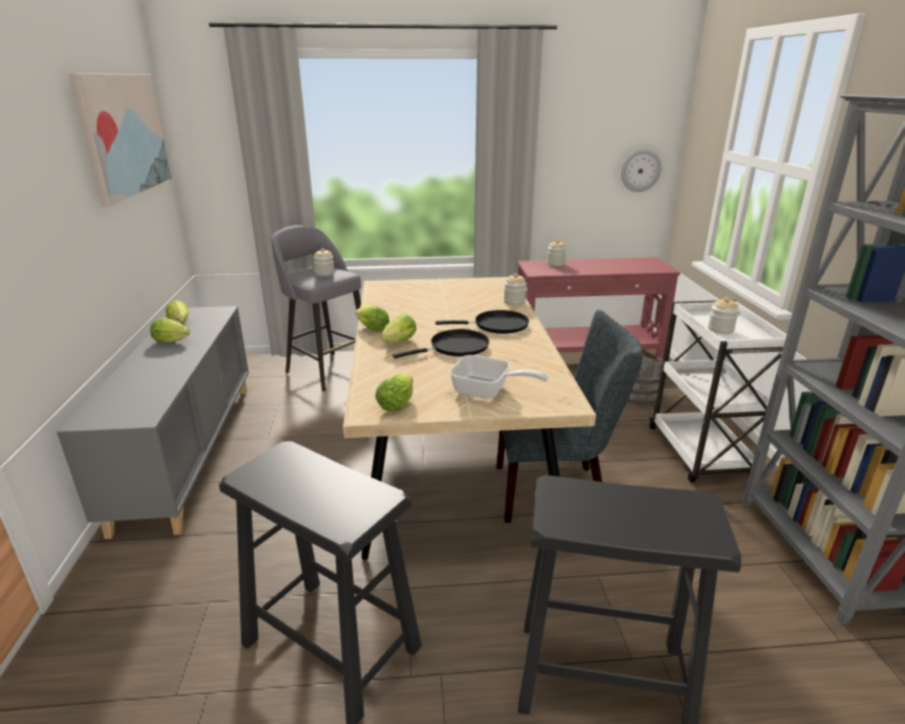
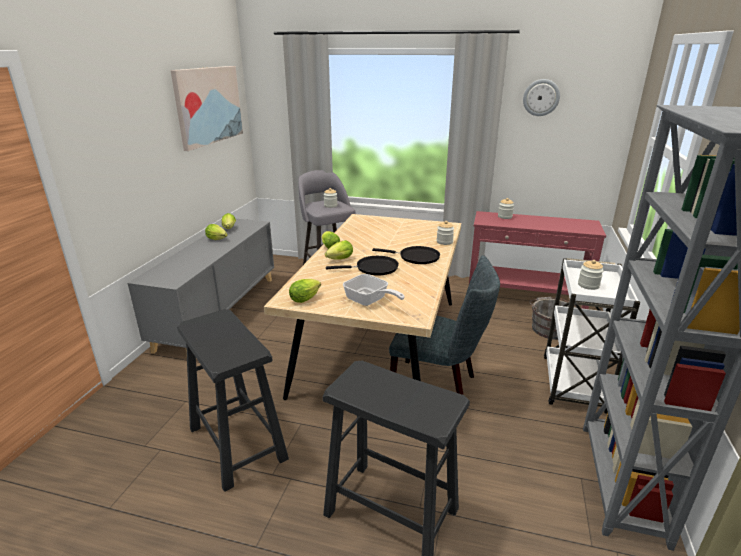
camera: 20 degrees right, 0 degrees up
(640, 170) = (591, 147): wall clock -> wall clock (541, 97)

